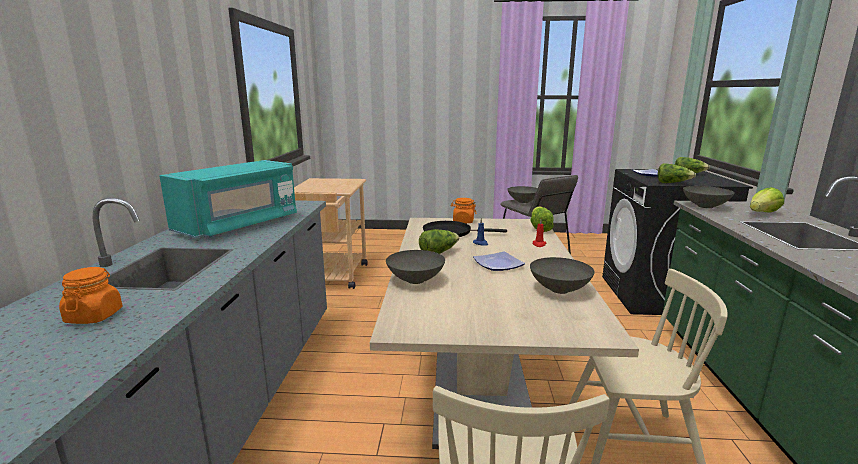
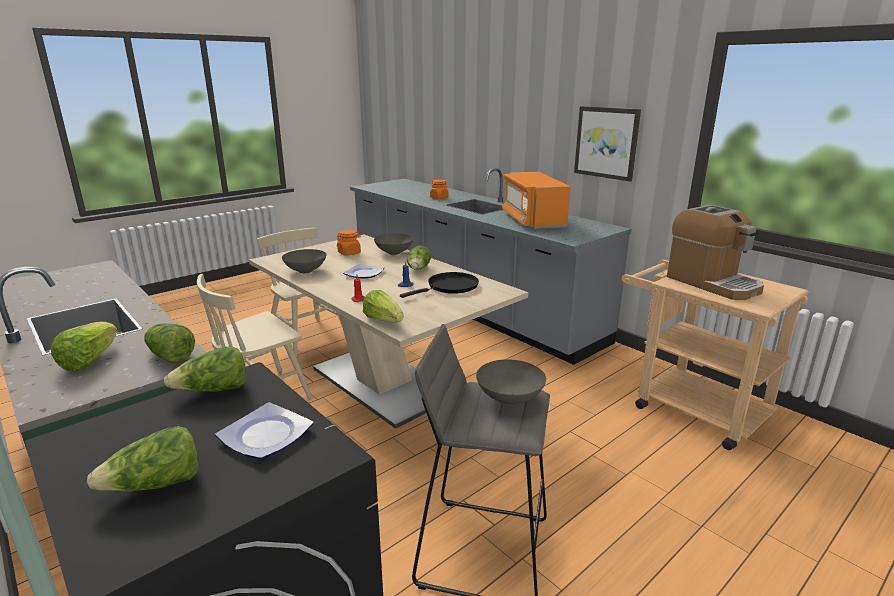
camera: 135 degrees right, 5 degrees up
(192, 116) = (606, 142): none -> picture
(239, 225) = (532, 220): turquoise microwave -> orange microwave
(332, 185) = (712, 283): none -> coffee machine
(463, 221) = (470, 303): orange jar -> orange jar (349, 253)
(705, 206) = (170, 355): grey bowl -> lettuce

